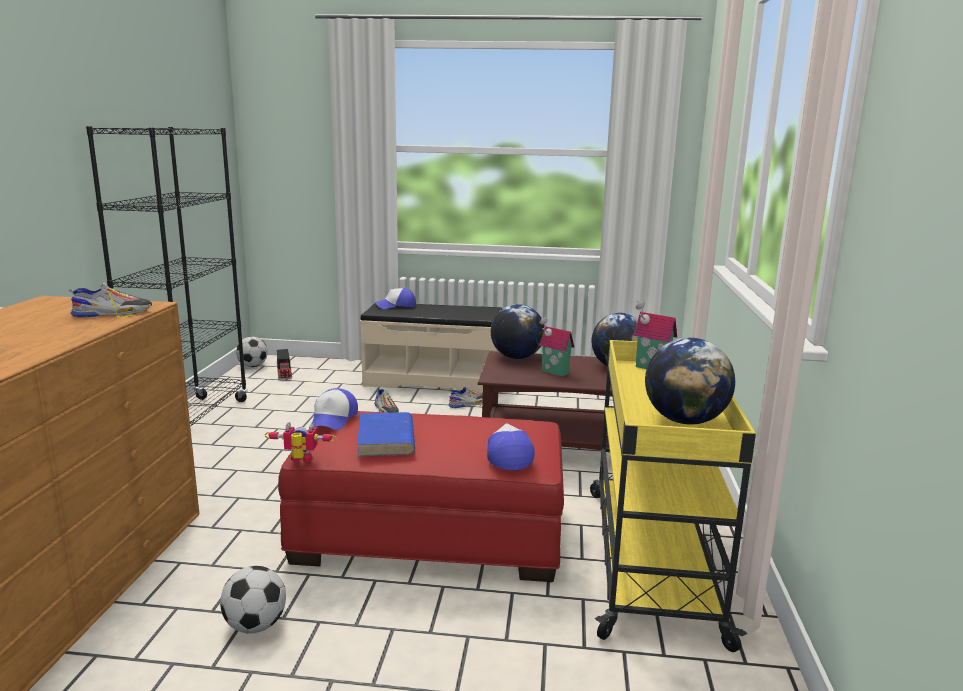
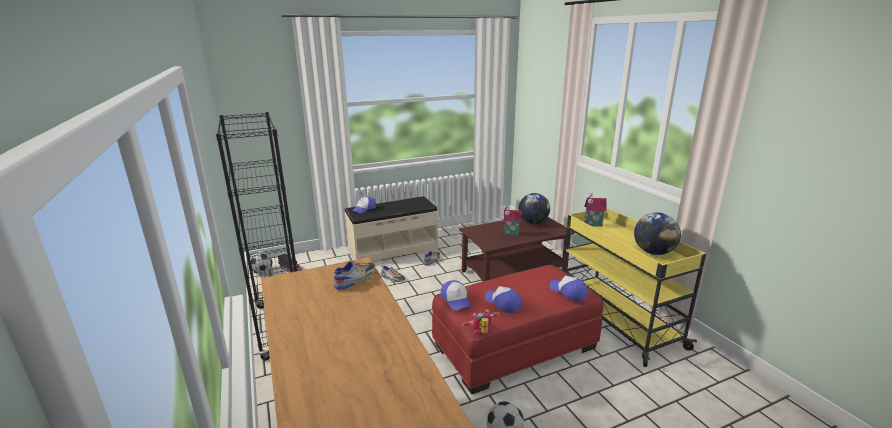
camera: 30 degrees left, 5 degrees up
(386, 439) = (502, 303): blue book -> cap
(516, 357) = (479, 229): globe -> none

